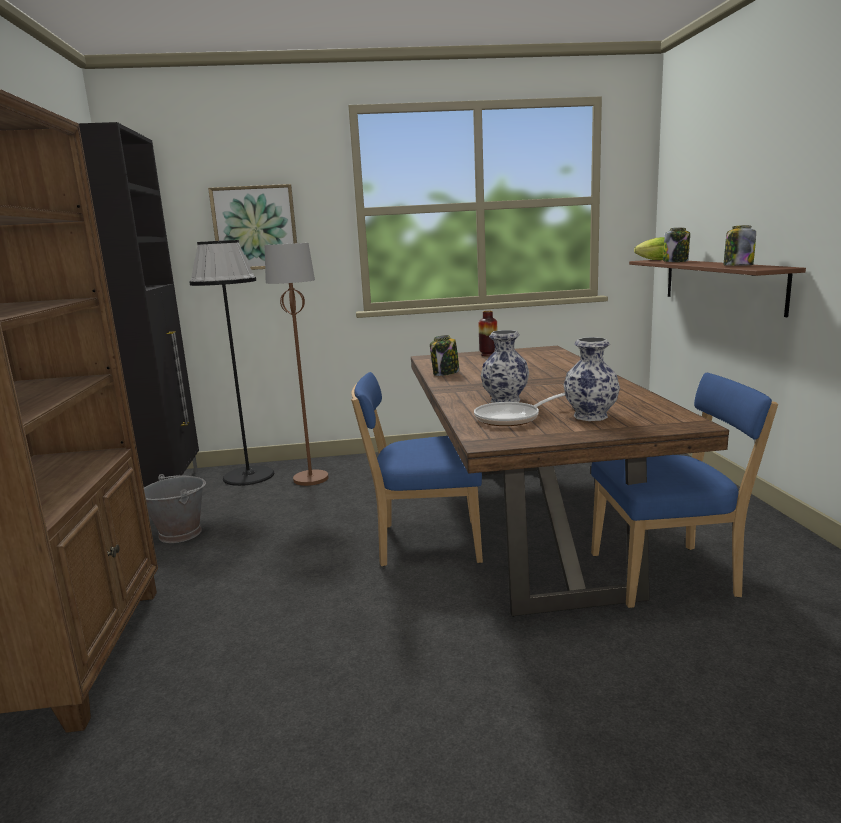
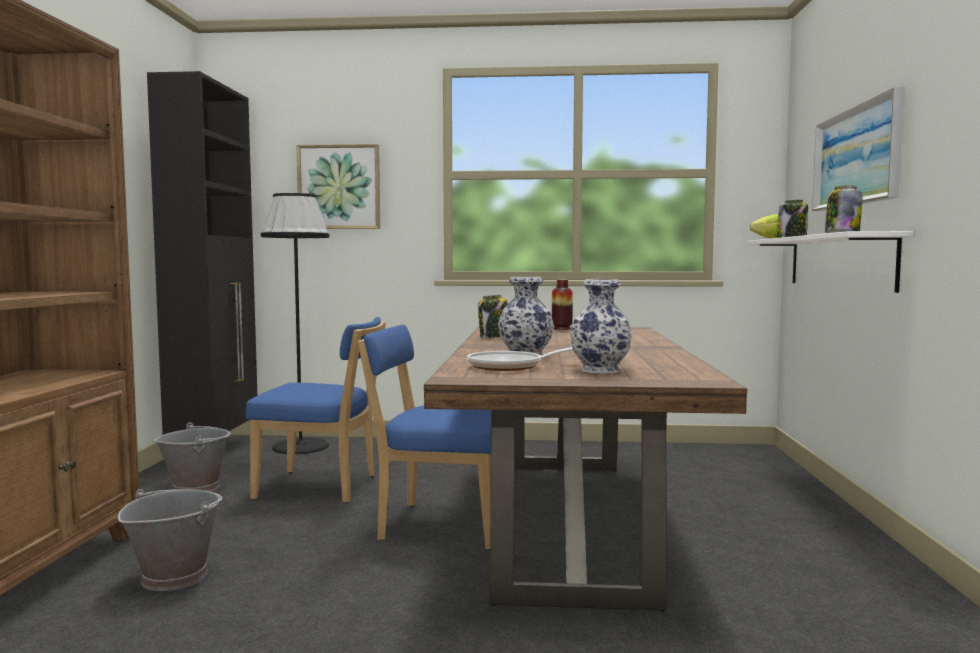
camera: 10 degrees right, 10 degrees down
(224, 630) = (174, 576): none -> grey bucket
(310, 479) = (361, 455): brown floor lamp -> none
(669, 575) = (710, 589): blue chair -> blue chair (322, 487)
(720, 284) = (838, 262): brown shelf -> white shelf
(742, 195) = (856, 157): none -> picture

